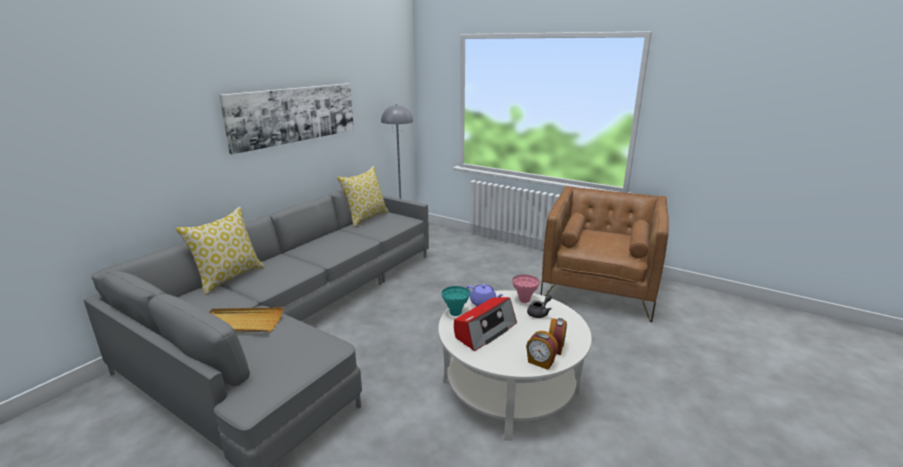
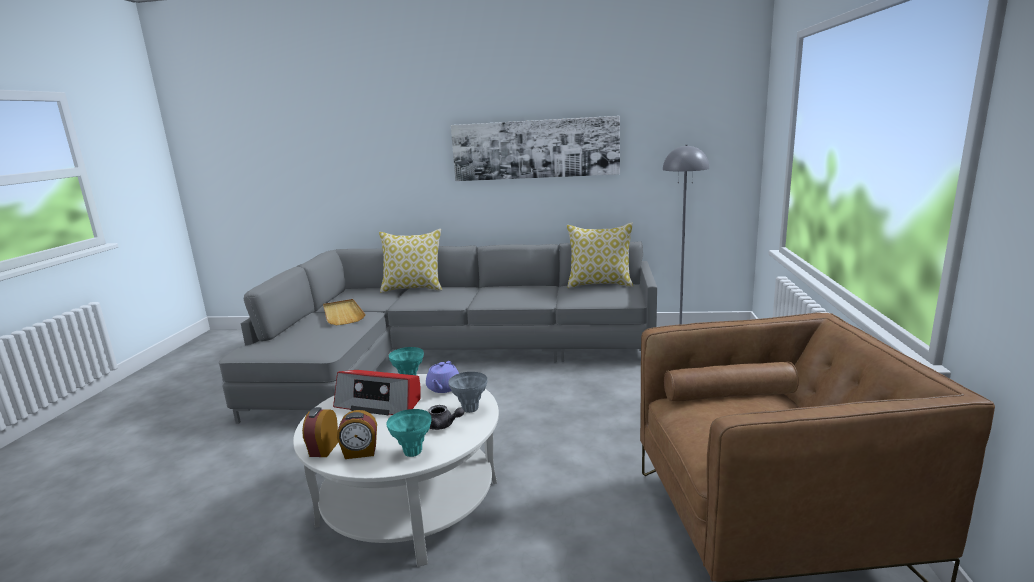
camera: 65 degrees right, 5 degrees down
(524, 300) = (470, 409): pink vase -> grey vase
(567, 329) = (413, 452): none -> turquoise vase

